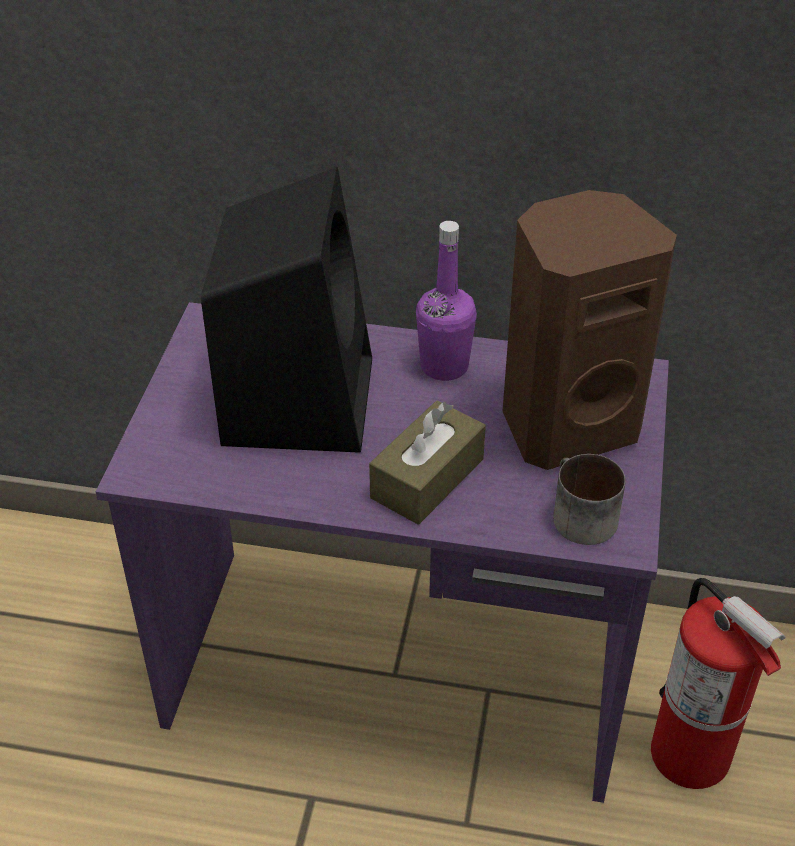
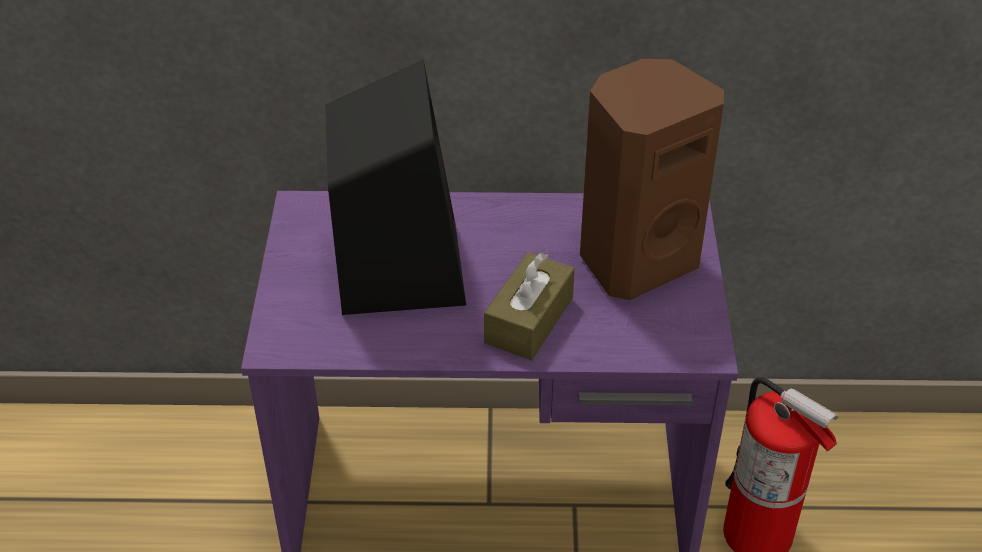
camera: 10 degrees left, 0 degrees up
(444, 366) = (519, 222): purple bottle -> none
(578, 515) = (663, 335): mug -> none

